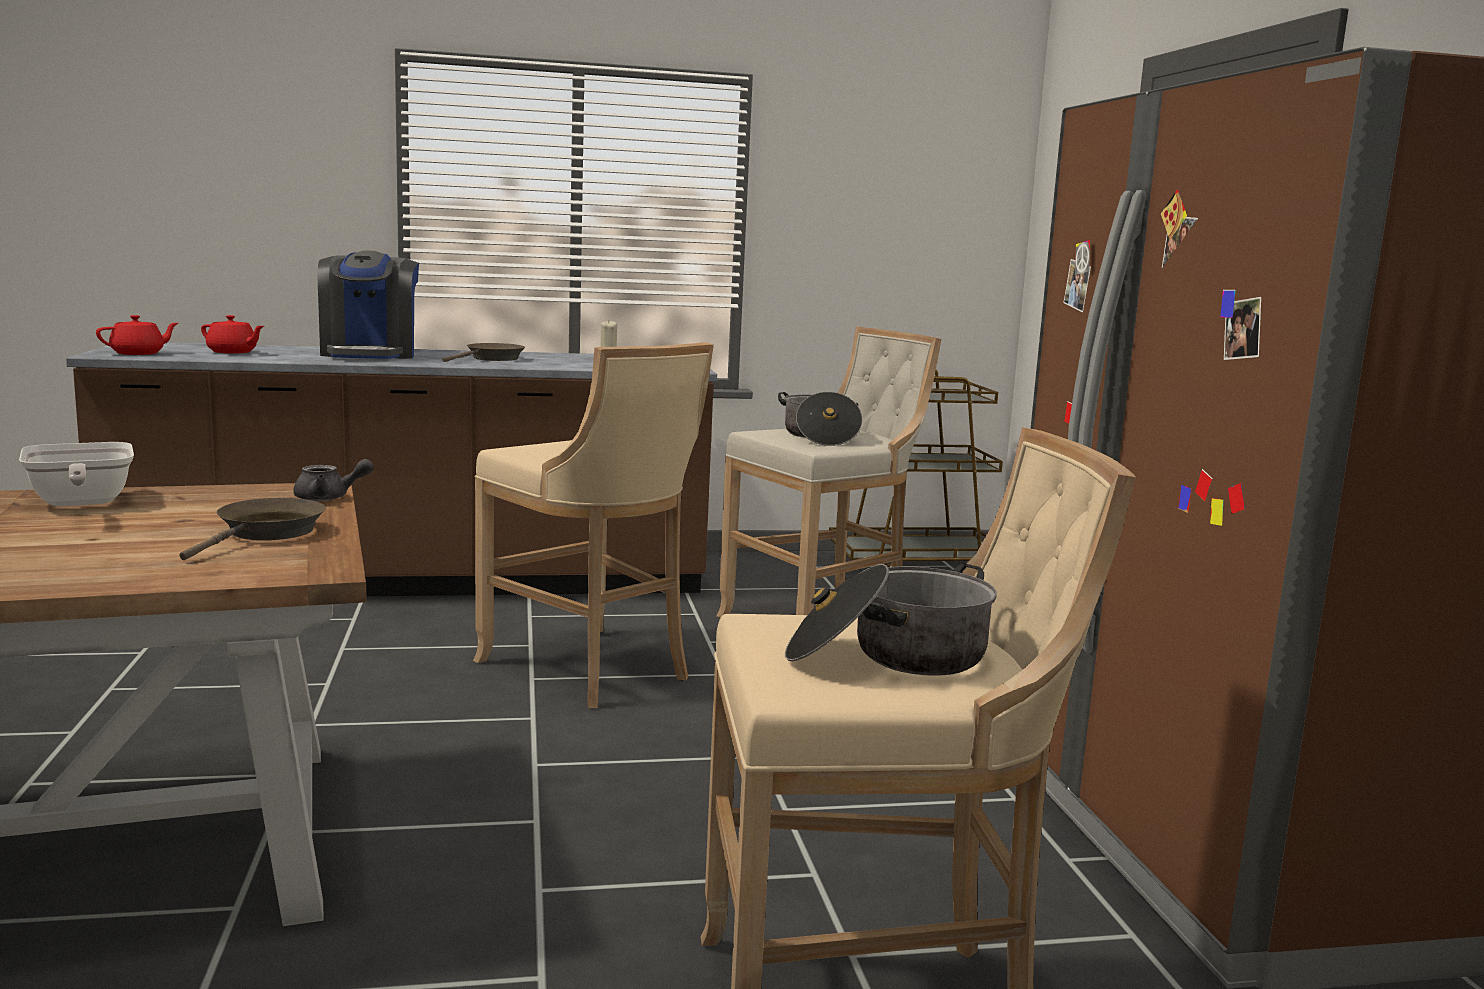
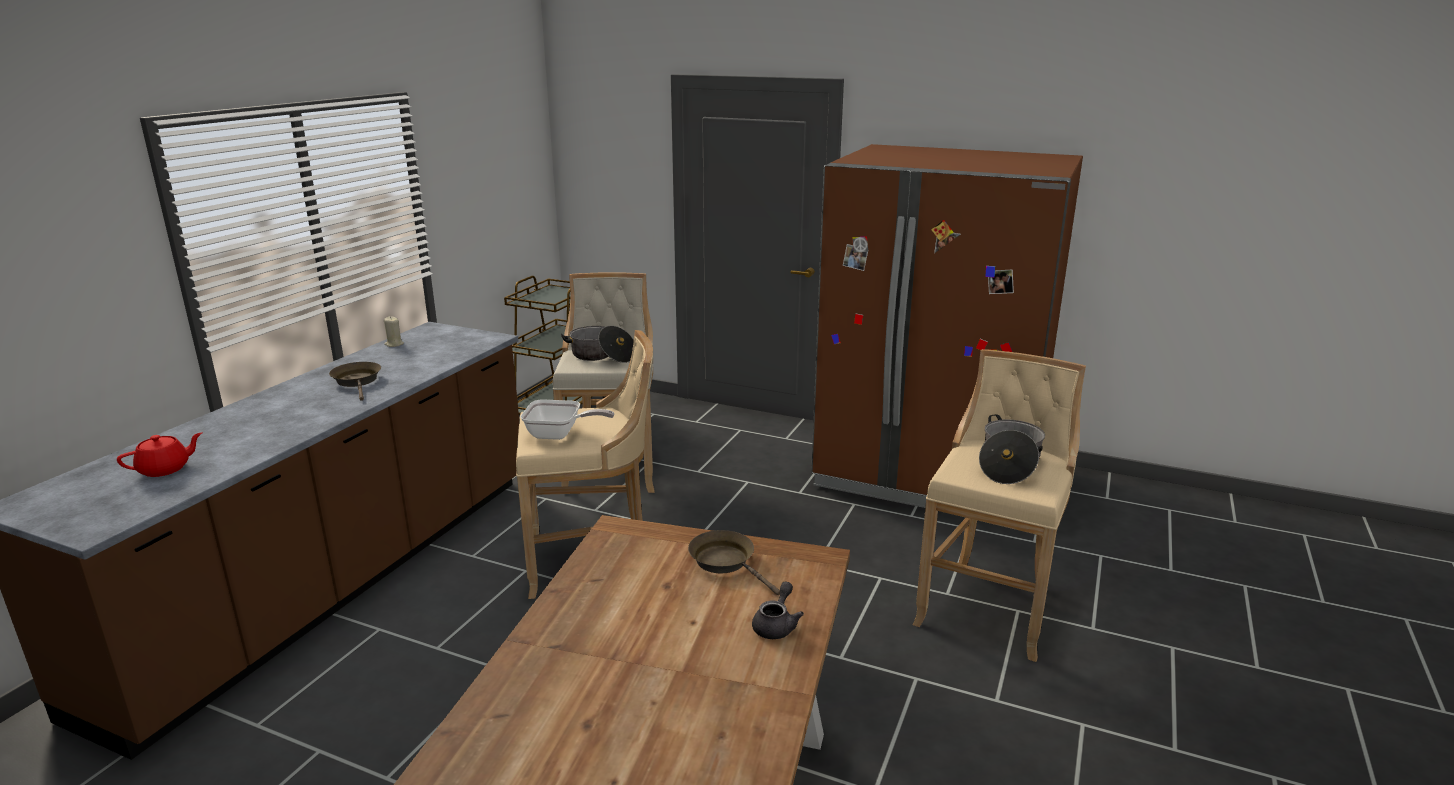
camera: 55 degrees left, 10 degrees up
(80, 504) = (582, 620): frying pan -> frying pan (559, 435)
(139, 353) = (108, 512): red teapot -> none
(329, 498) = (648, 529): grey teapot -> grey teapot (776, 625)
(370, 354) = (266, 417): coffee machine -> none

